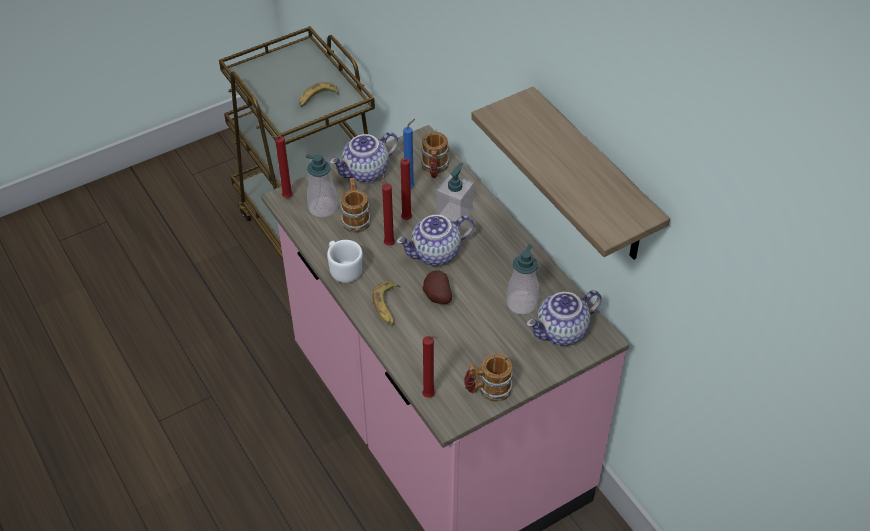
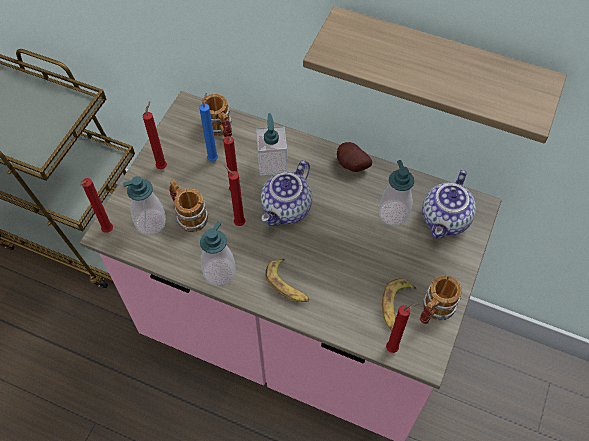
camera: 35 degrees left, 10 degrees up
(317, 98) = (46, 116): banana -> banana (395, 306)
(344, 269) = (219, 271): white mug -> soap dispenser
(366, 173) = (162, 166): teapot -> red candle
(436, 297) = (321, 249): potato -> potato (351, 166)

